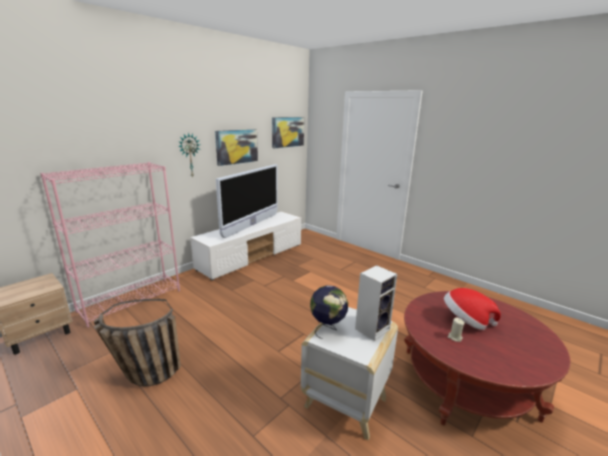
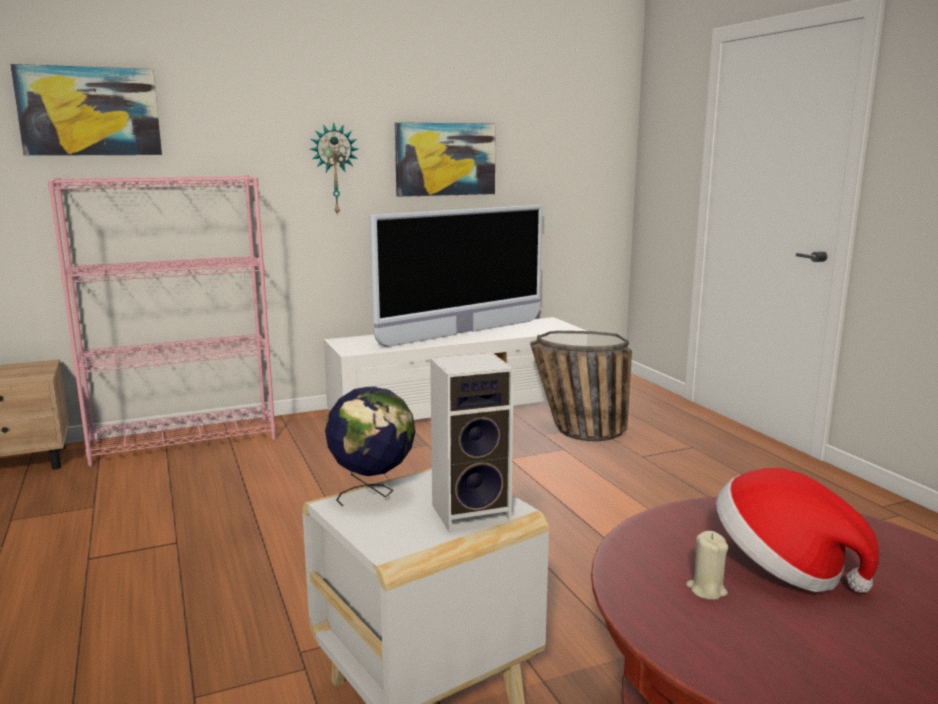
camera: 25 degrees right, 5 degrees down
(141, 375) = (103, 551): basket -> basket (574, 432)
(287, 132) = (580, 134): picture -> picture (89, 111)

